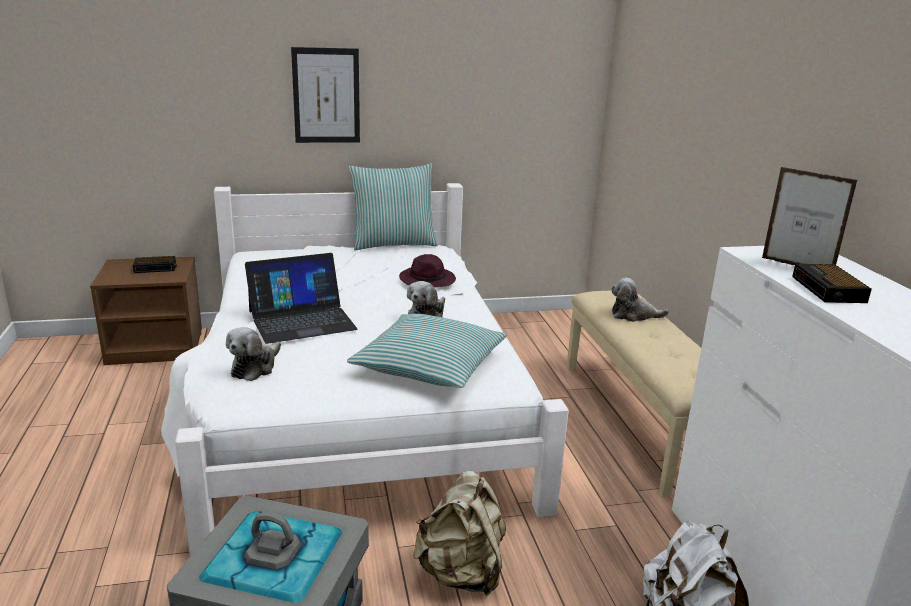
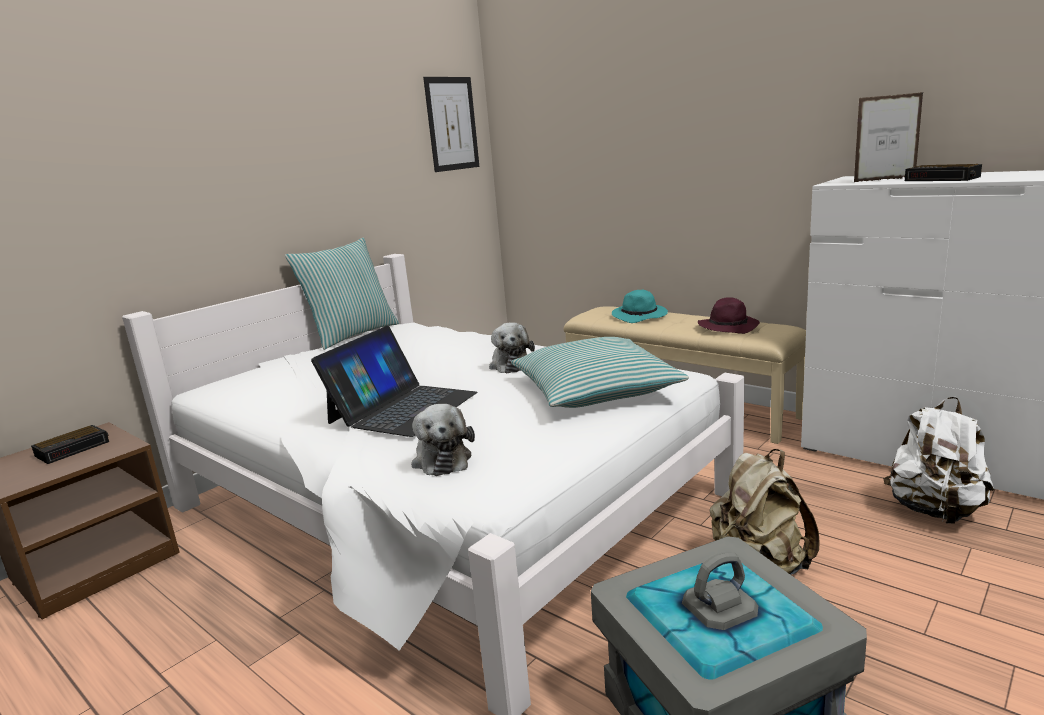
camera: 35 degrees left, 5 degrees down
(326, 96) = (240, 173): picture -> picture (452, 124)
(428, 281) = (454, 344): purple hat -> purple hat (729, 327)
(633, 315) = (640, 316): plush toy -> turquoise hat

